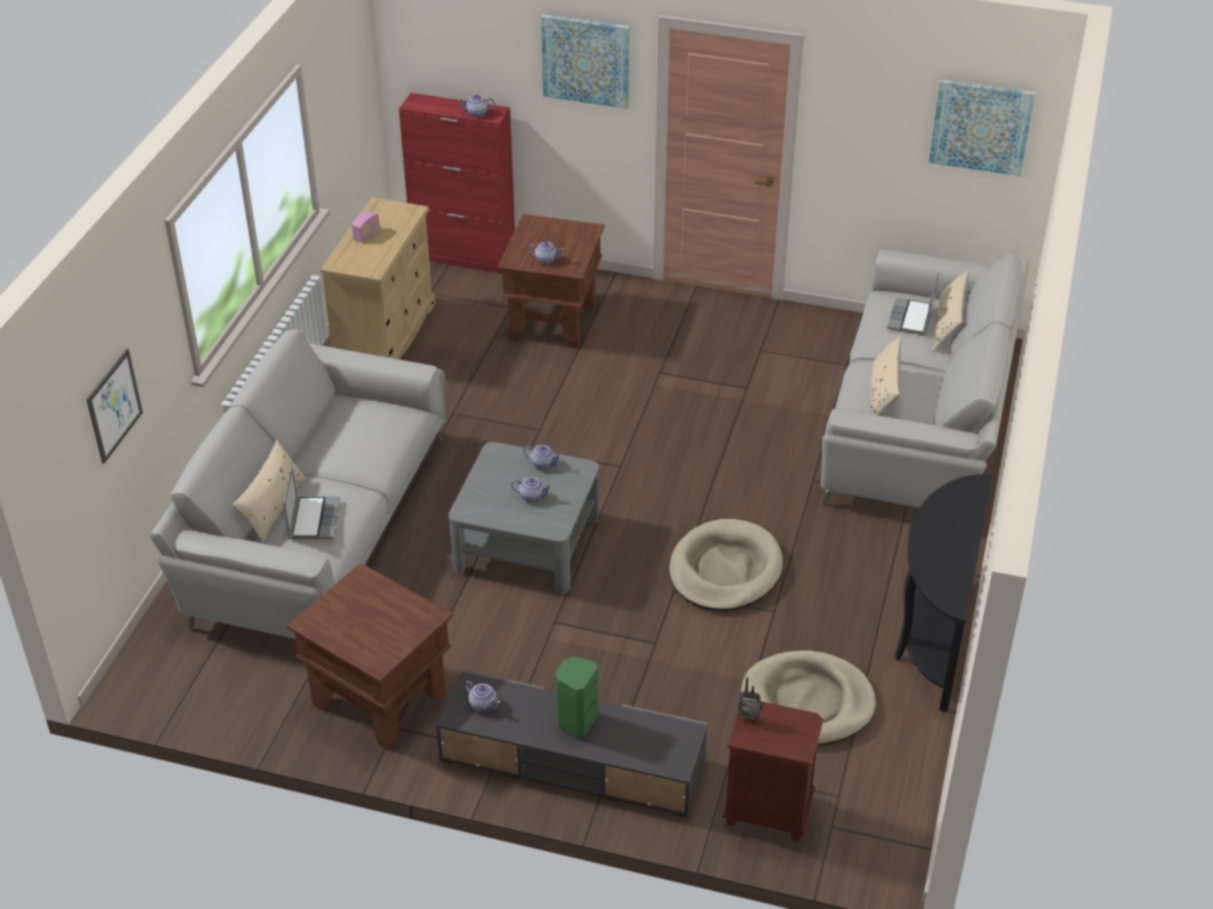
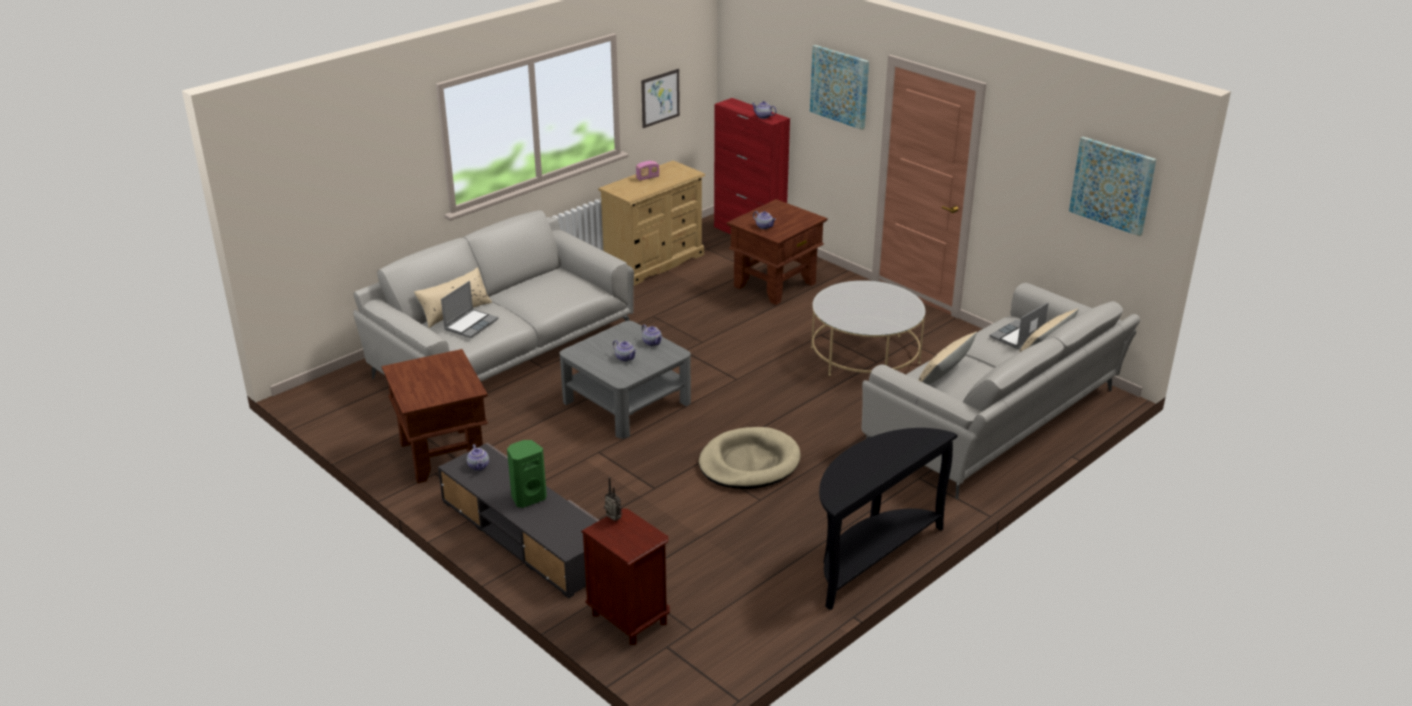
camera: 30 degrees right, 10 degrees down
(114, 405) = (350, 192): picture -> picture (660, 98)
(728, 384) = (865, 356): none -> coffee table
(807, 703) = (727, 563): beige dog bed -> none

